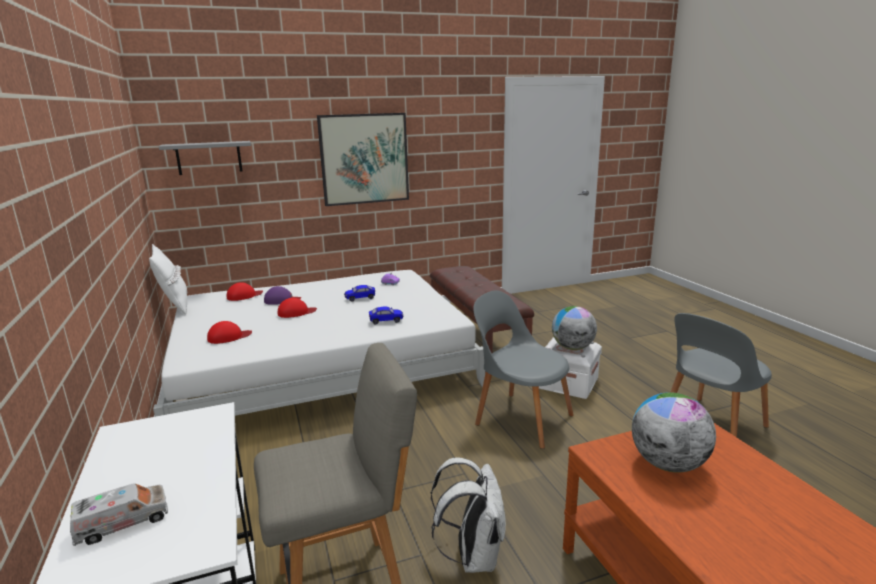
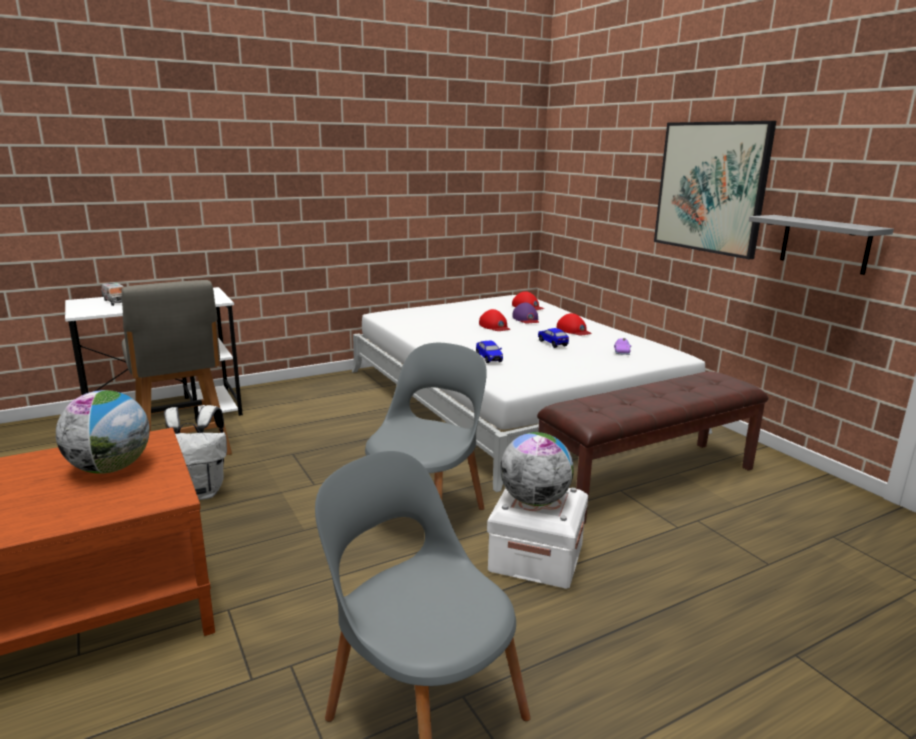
camera: 80 degrees right, 0 degrees up
(174, 306) = (493, 295): white pillow -> none
(209, 158) = (580, 166): grey shelf -> grey shelf (824, 244)
(229, 337) = (432, 317): red cap -> red cap (573, 330)

